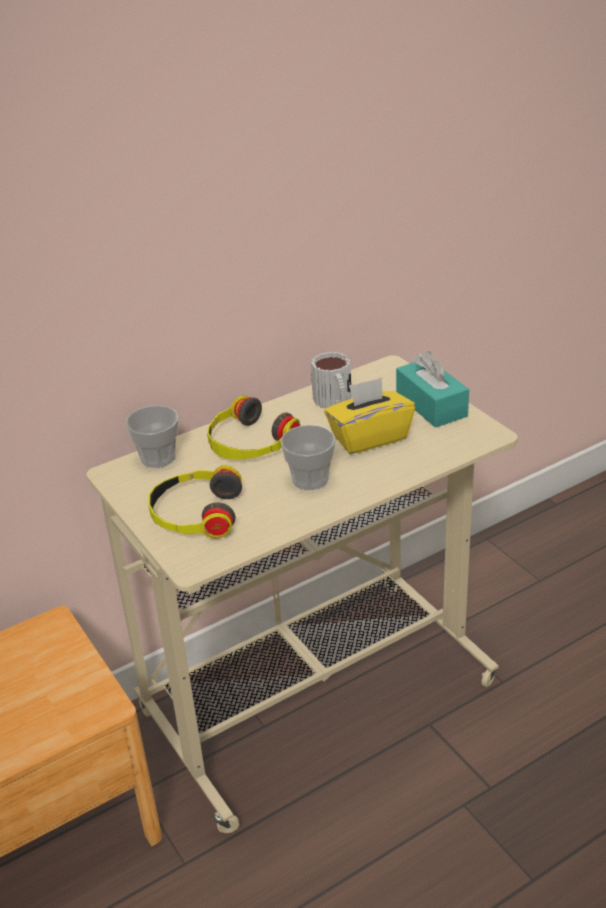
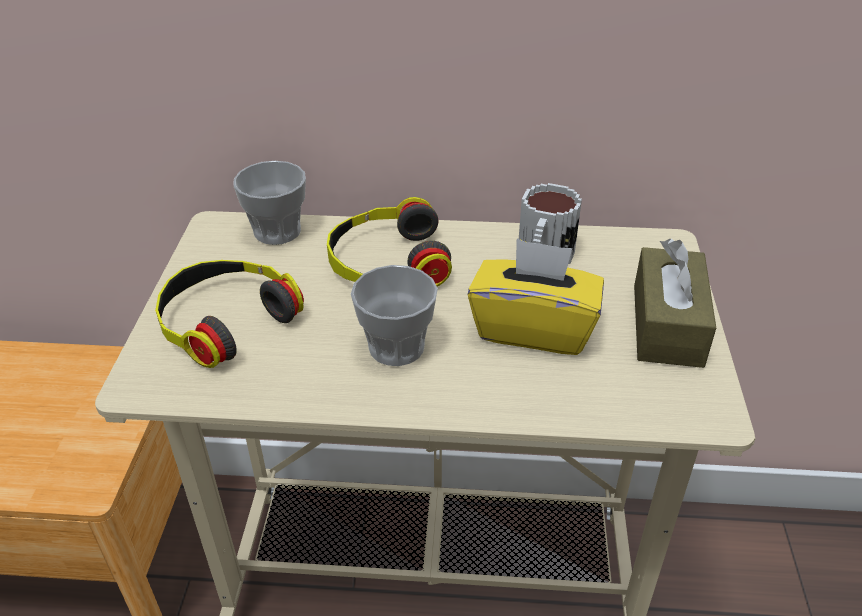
camera: 35 degrees right, 5 degrees up
(431, 405) = (667, 325): turquoise tissue box -> brown tissue box

